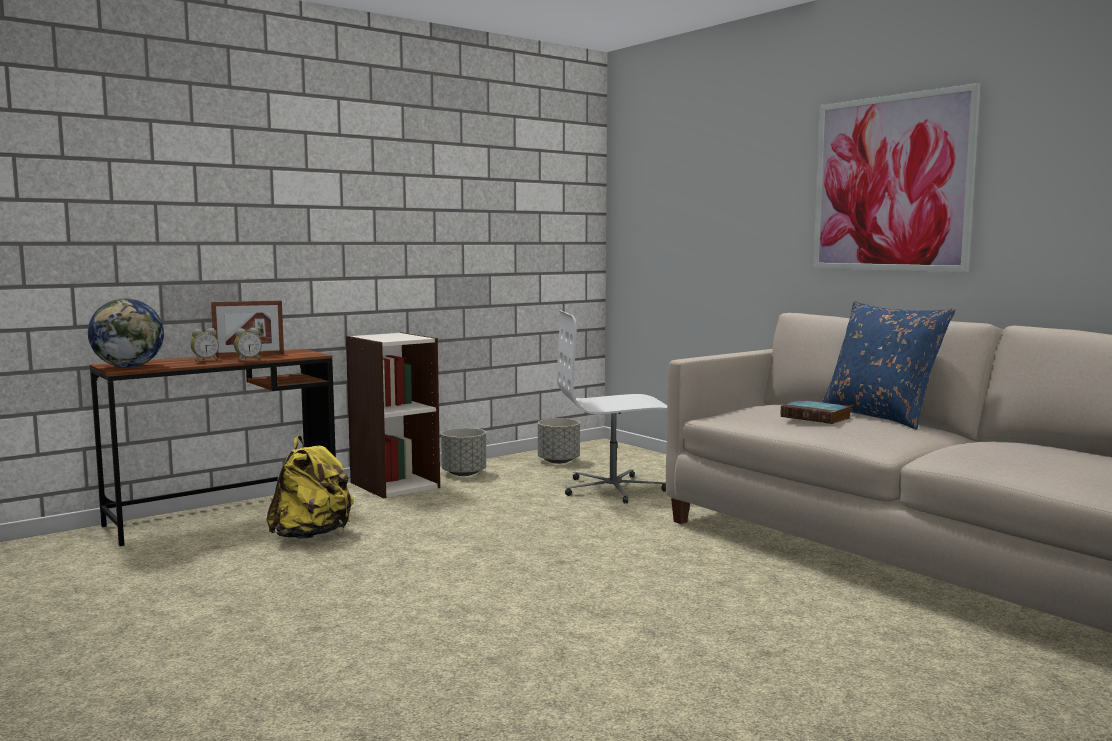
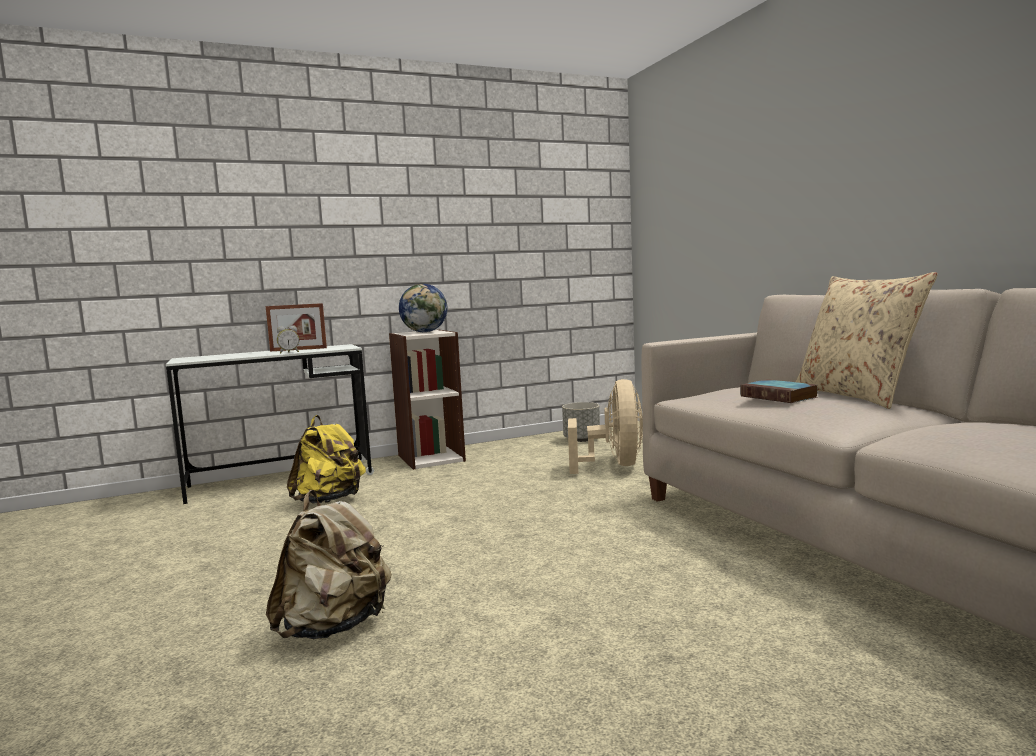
camera: 15 degrees right, 0 degrees up
(129, 367) = (191, 359): globe -> globe (425, 332)
(205, 360) = (257, 353): alarm clock -> none
(224, 515) = (281, 480): brown desk -> white desk
(436, 653) = (334, 627): none -> beige backpack
(464, 473) = (494, 449): grey planter -> none
(613, 489) = (614, 465): white office chair -> beige fan
(880, 417) = (856, 396): blue pillow -> beige pillow
(891, 183) = (879, 153): picture -> none

